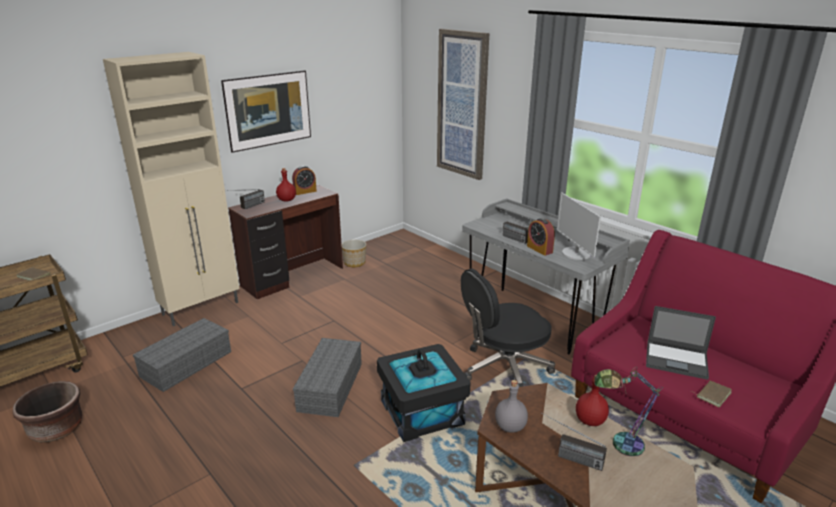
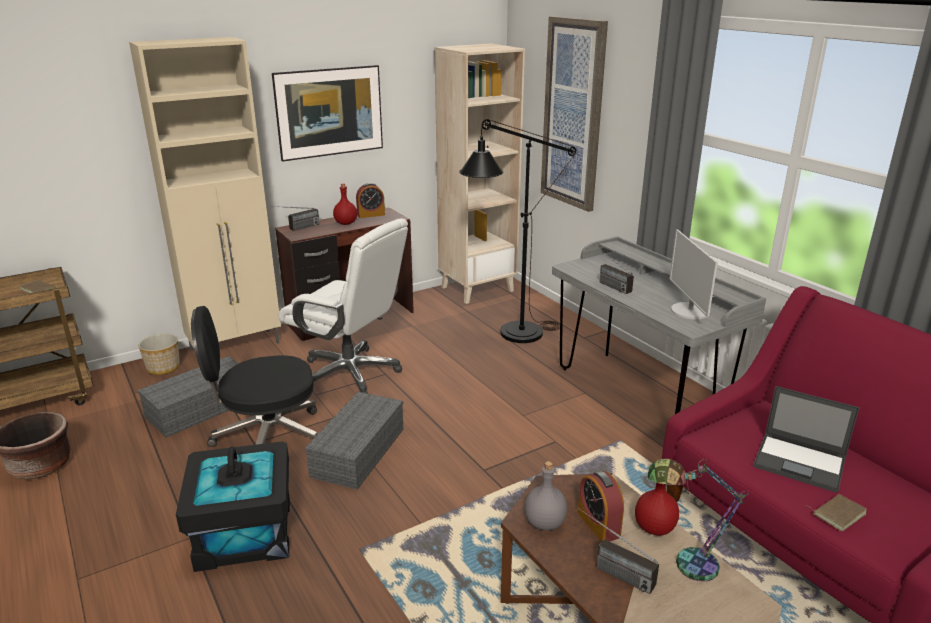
camera: 10 degrees right, 0 degrees up
(305, 323) = (350, 373): none -> white office chair
(354, 263) = (430, 307): planter -> planter (164, 368)
(388, 244) = (477, 289): none -> beige bookcase
(422, 412) = (462, 496): black storage box -> black storage box (245, 533)
(425, 281) = (510, 336): none -> black floor lamp
(504, 369) = (581, 453): black office chair -> black office chair (267, 437)
(539, 249) = (642, 302): alarm clock -> alarm clock (598, 524)

